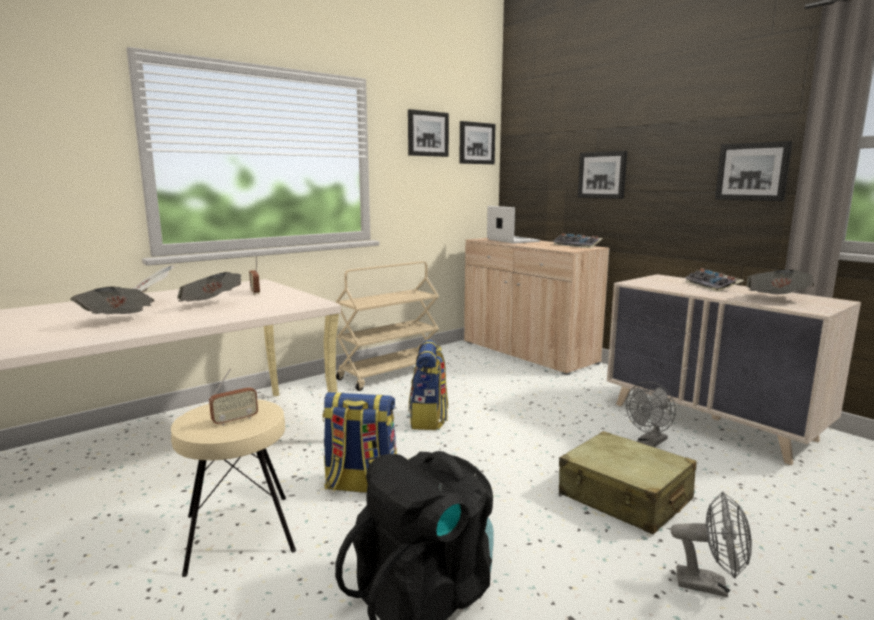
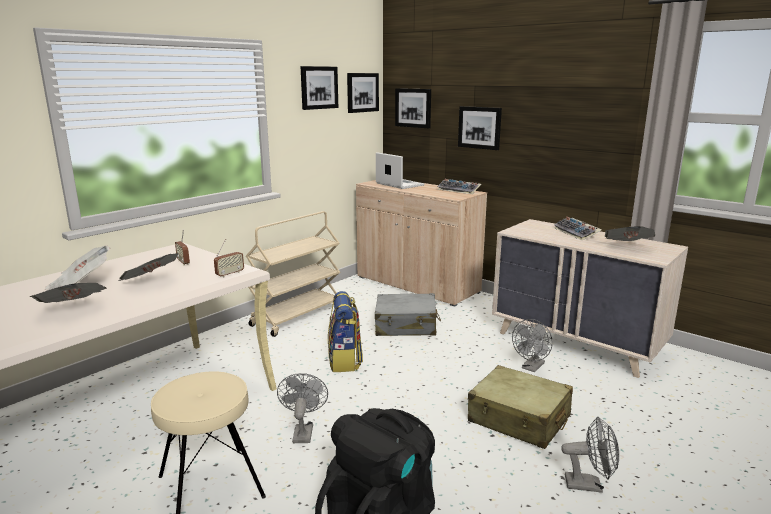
camera: 10 degrees left, 5 degrees up
(235, 420) = (208, 396): radio -> radio (230, 274)
(360, 486) = (303, 431): backpack -> grey fan
(506, 390) = (406, 325): none -> grey suitcase
(752, 171) = (606, 134): picture -> picture (413, 108)

